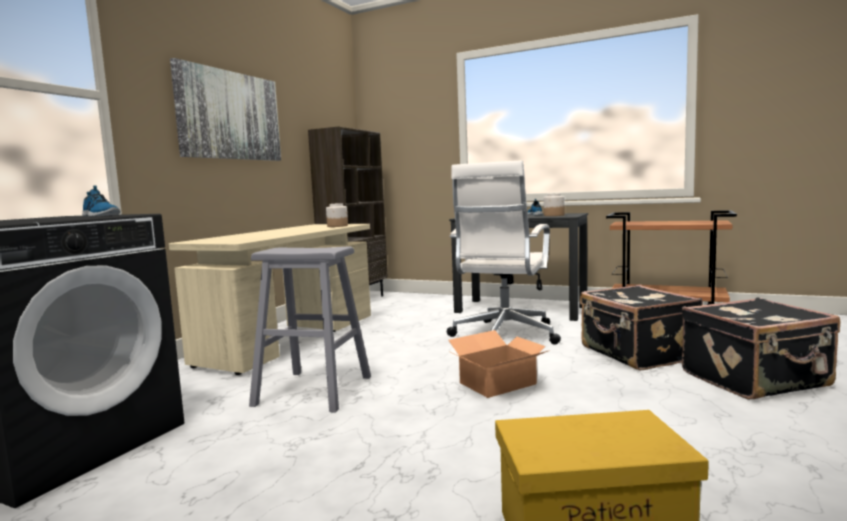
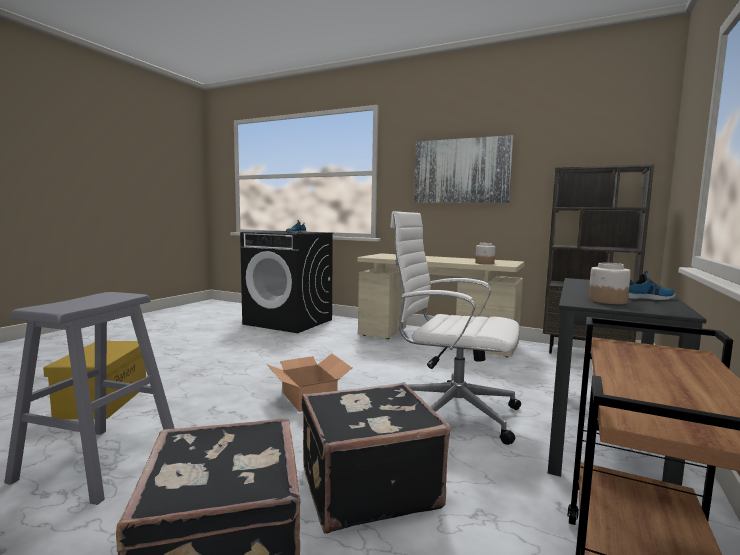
camera: 90 degrees right, 0 degrees up
(314, 390) = (327, 350): grey stool -> grey stool (98, 463)

